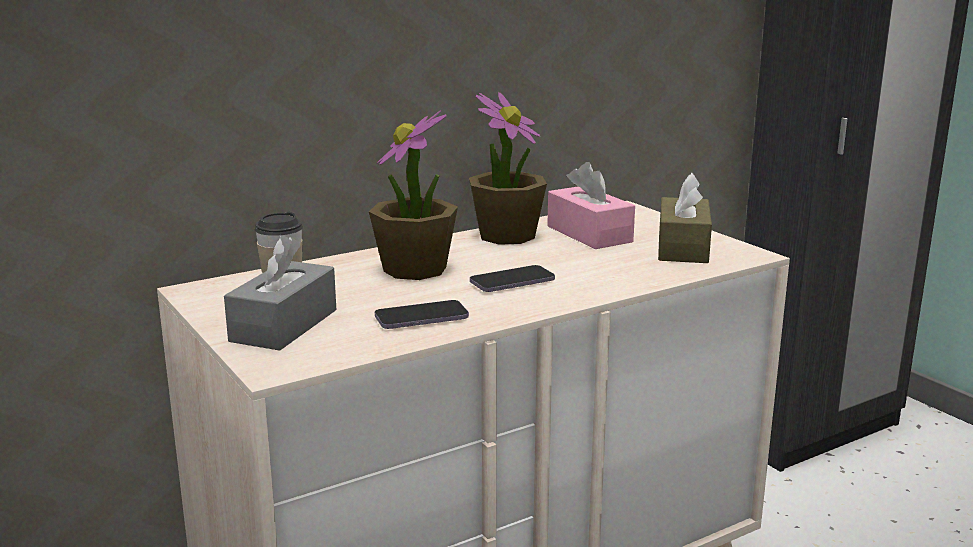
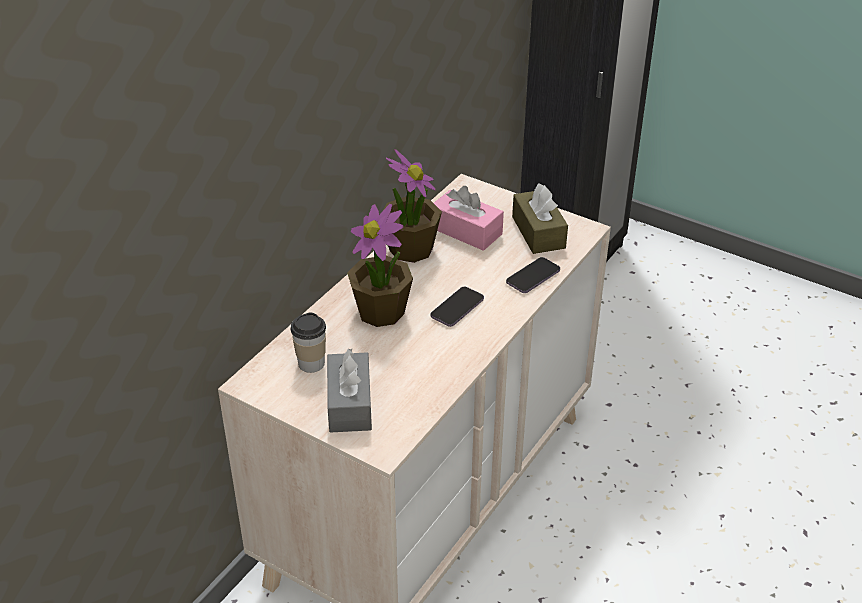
camera: 25 degrees left, 20 degrees up
(421, 318) = (431, 368): phone -> phone (533, 277)

